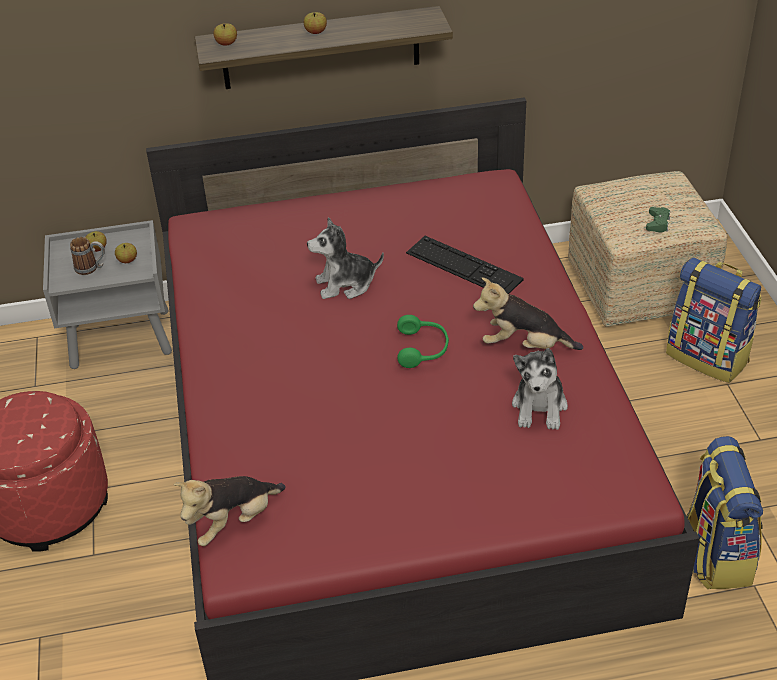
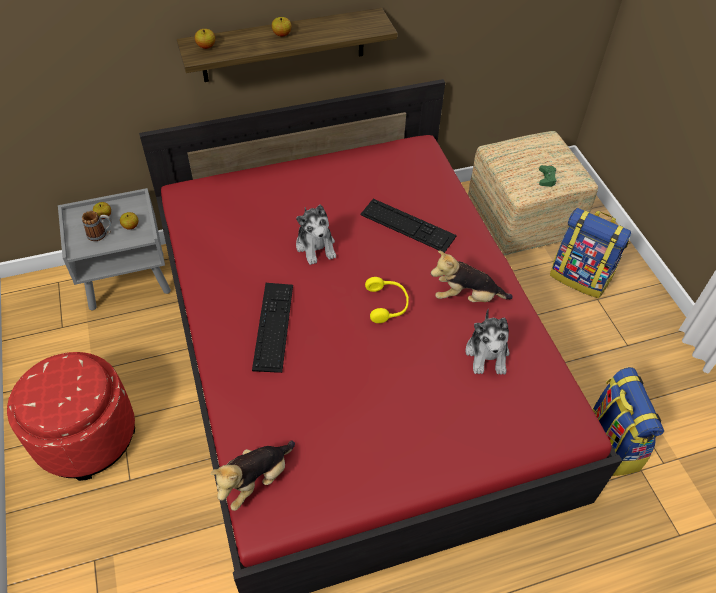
camera: 10 degrees left, 10 degrees up
(279, 366) = (273, 326): none -> keyboard
(345, 284) = (316, 246): plush toy -> plush toy turned 90 degrees counterclockwise
(423, 349) = (387, 304): green headphones -> yellow headphones

